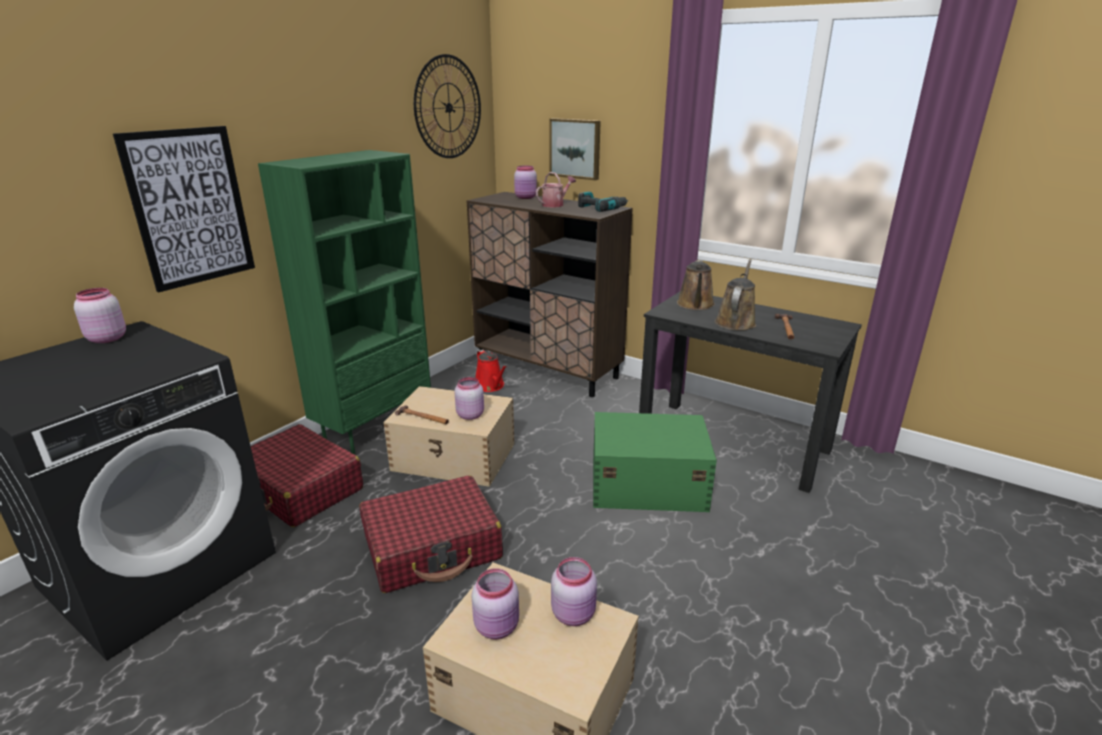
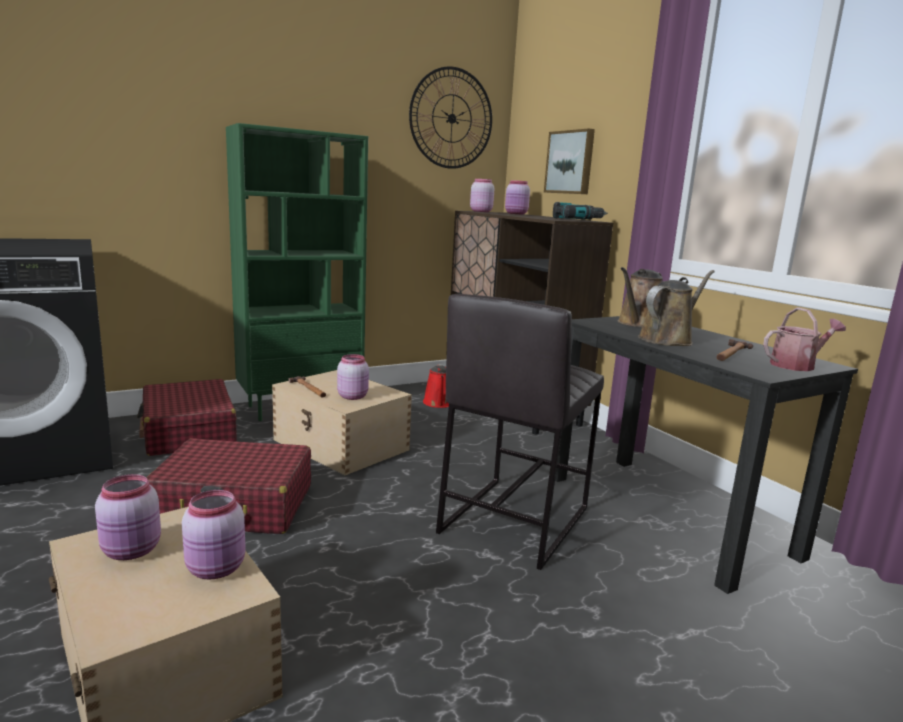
camera: 25 degrees right, 10 degrees down
(106, 338) = (46, 240): pink jar -> pink jar (480, 211)
(190, 207) = (157, 154): picture -> none
(555, 204) = (533, 216): watering can -> watering can (796, 365)
(646, 483) = (512, 520): green storage box -> grey stool

